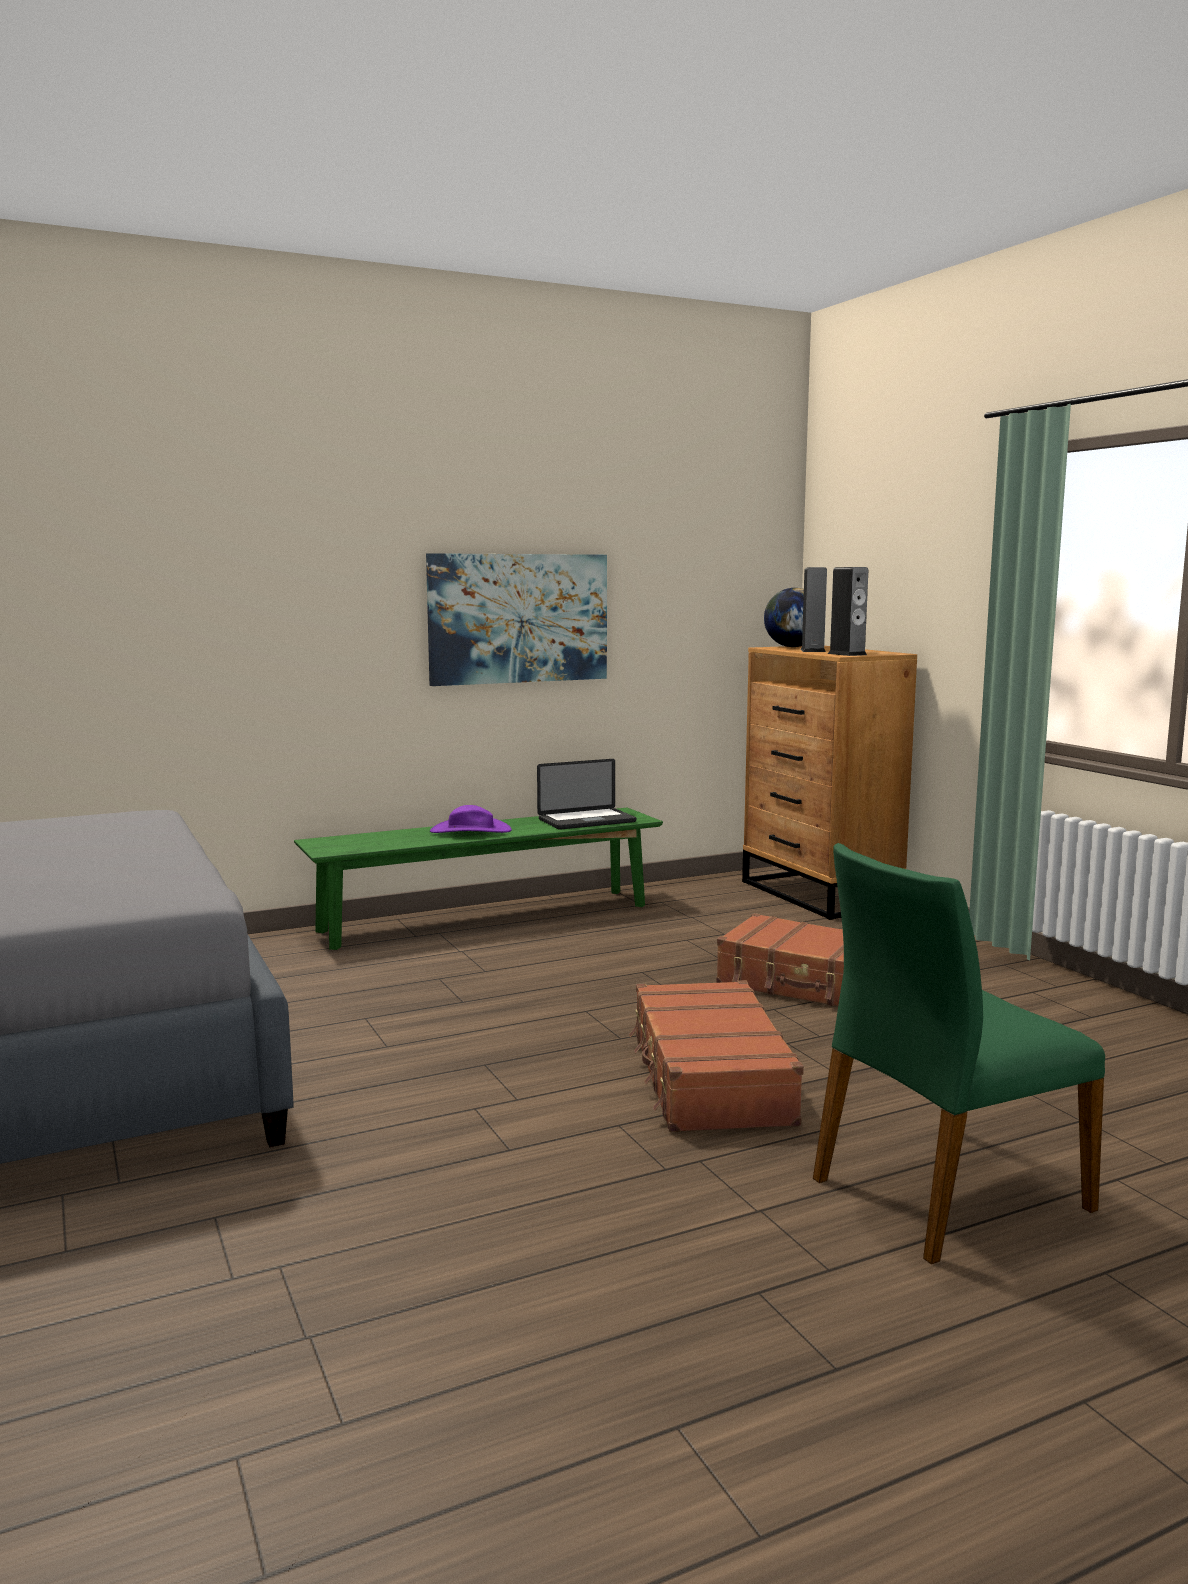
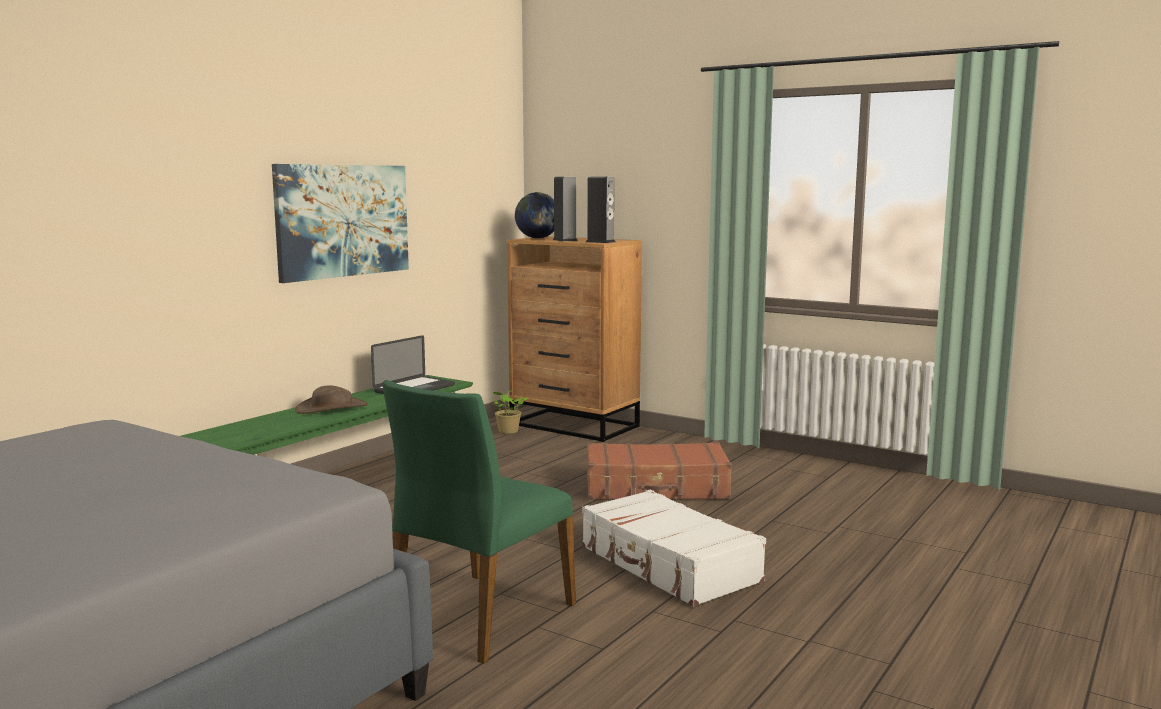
camera: 30 degrees left, 0 degrees up
(470, 831) = (332, 408): purple hat -> brown hat
(709, 1078) = (668, 565): brown suitcase -> white suitcase
(728, 890) = (507, 431): none -> potted plant
(945, 1193) = (889, 599): green chair -> green chair (480, 616)

